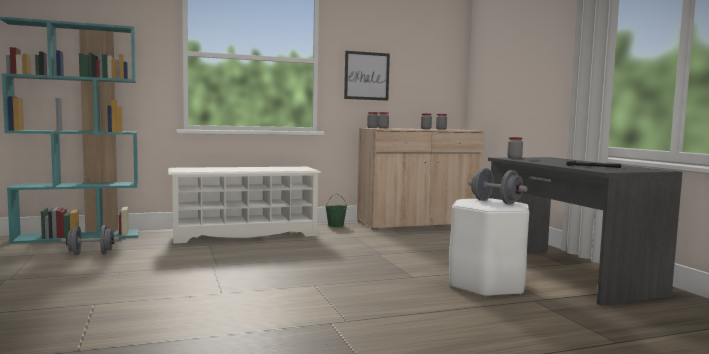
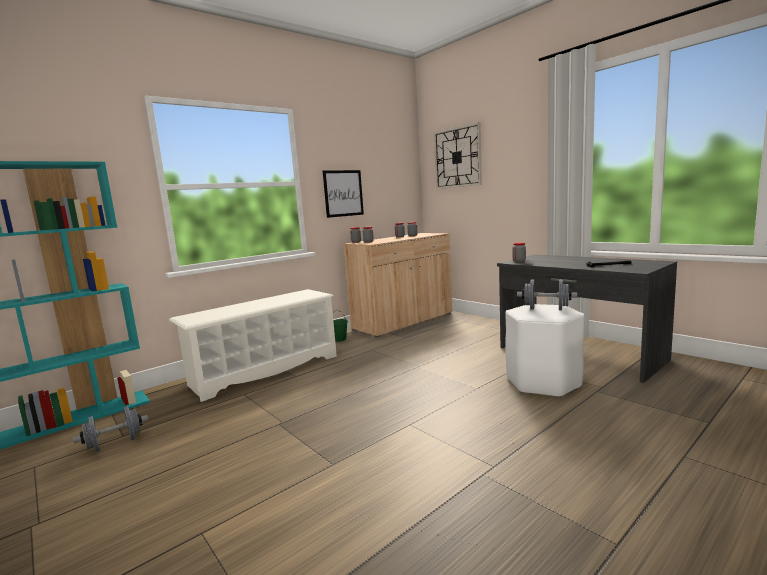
camera: 20 degrees left, 5 degrees up
(501, 45) = (457, 157): none -> wall clock

